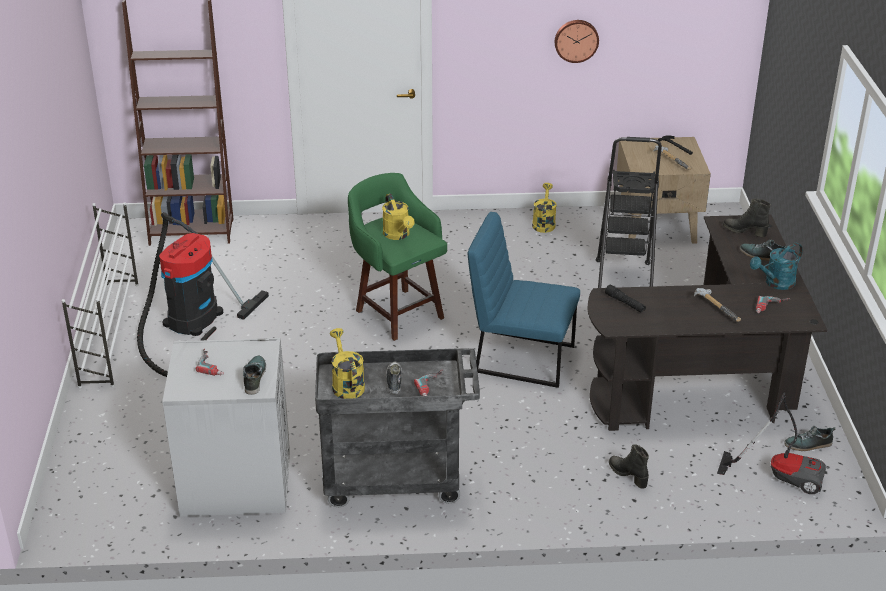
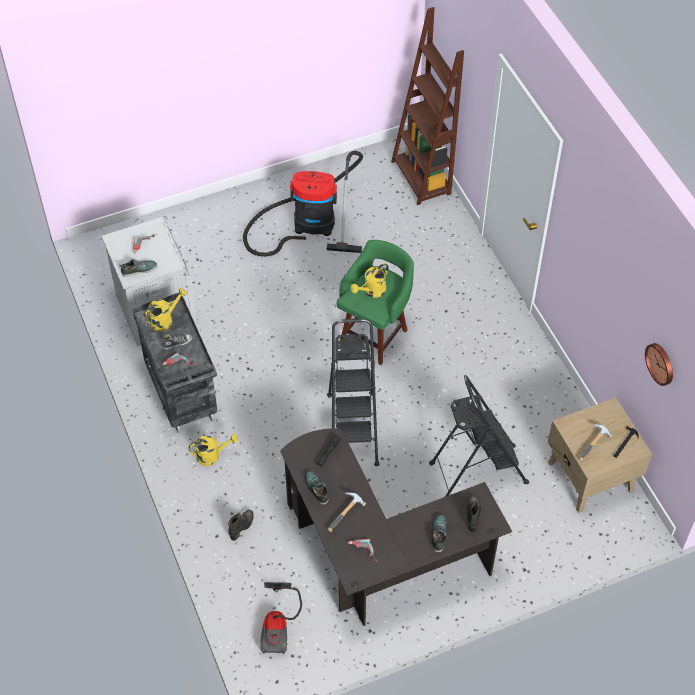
camera: 70 degrees right, 20 degrees up
(110, 333) = (280, 187): white shoe rack -> none
(521, 357) = (352, 427): blue chair -> step ladder
(544, 223) = (551, 393): yellow watering can -> yellow watering can (212, 455)
(576, 40) = (613, 302): wall clock -> wall clock (661, 363)
(775, 283) = (399, 550): turquoise watering can -> none
(808, 445) = (321, 640): shoe -> shoe (316, 489)

